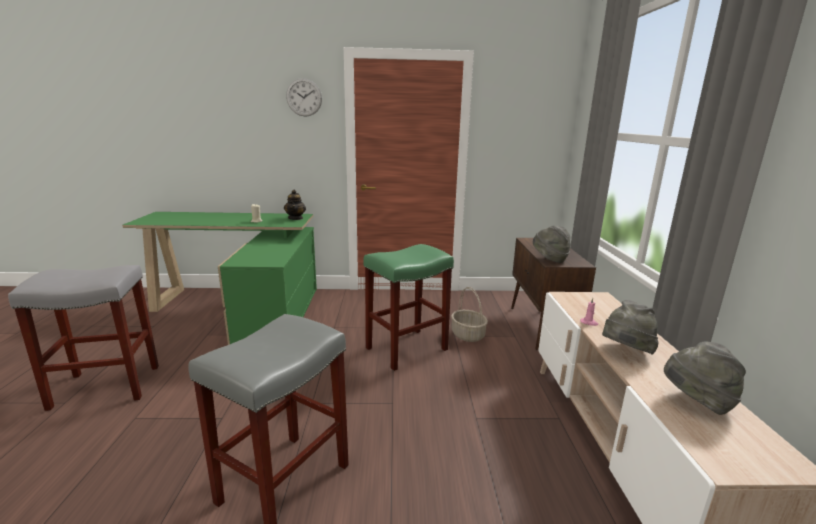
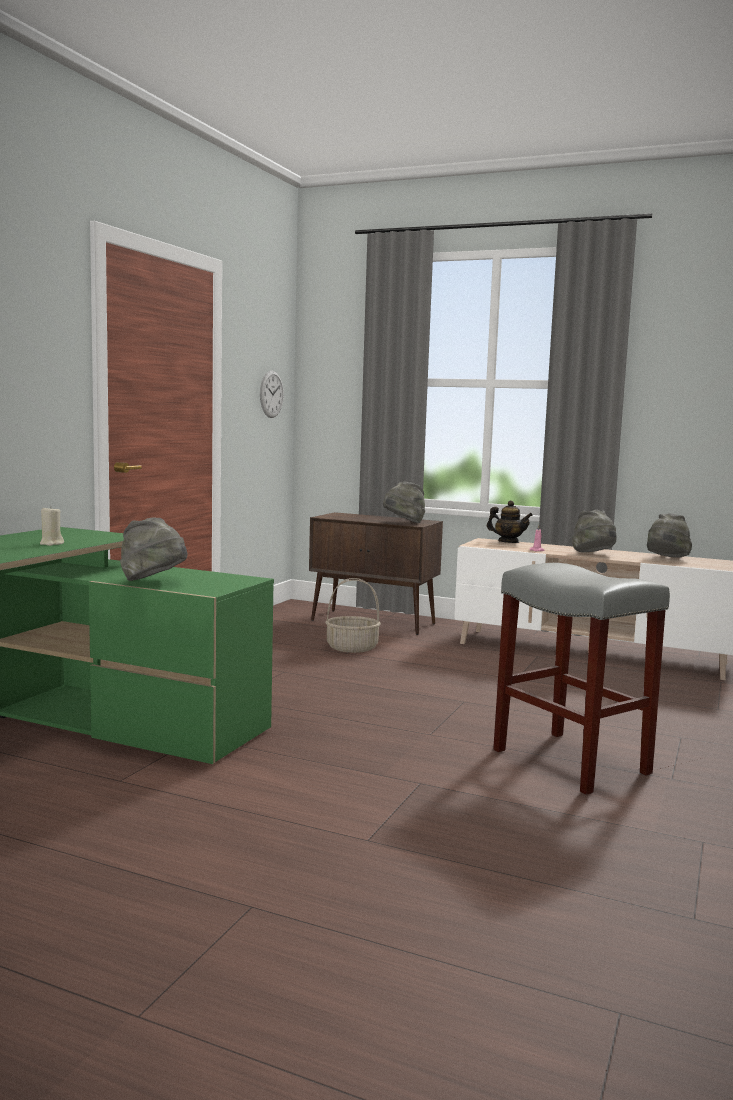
camera: 65 degrees left, 10 degrees down
(104, 387) = (230, 870): grey stool -> none
(249, 251) = (154, 582): none -> grey hat
(295, 218) = (78, 532): teapot -> teapot (508, 542)
(304, 97) = (40, 298): wall clock -> wall clock (271, 394)
(406, 349) = (351, 676): green stool -> none

